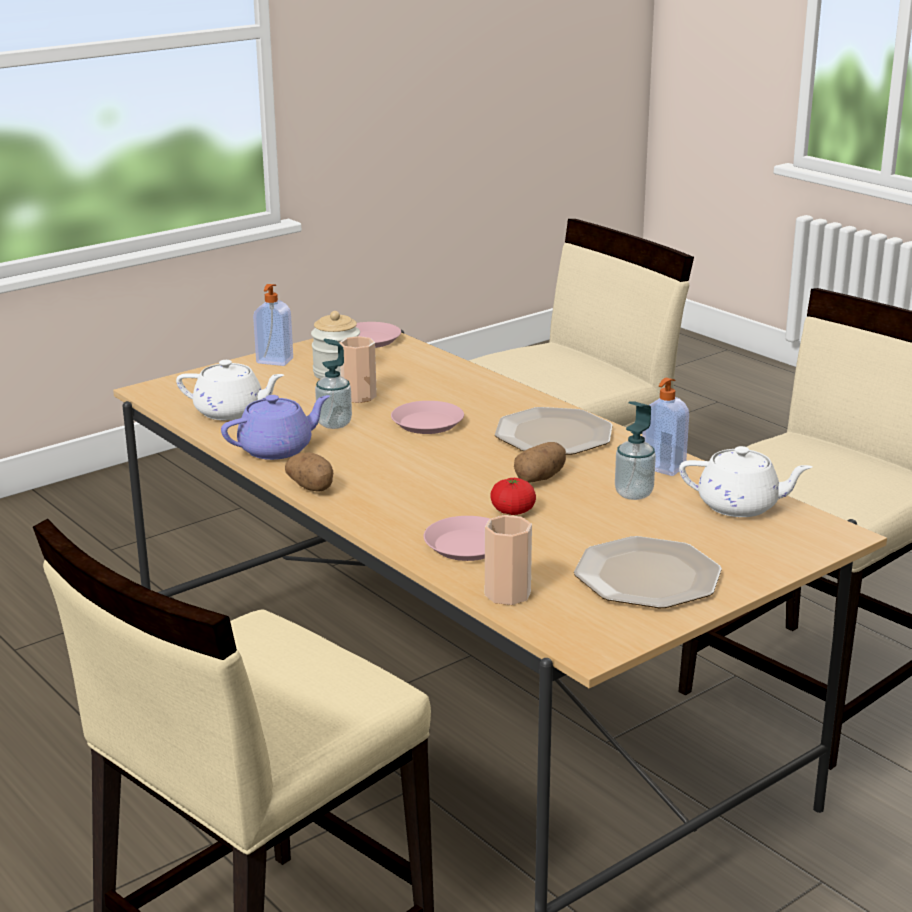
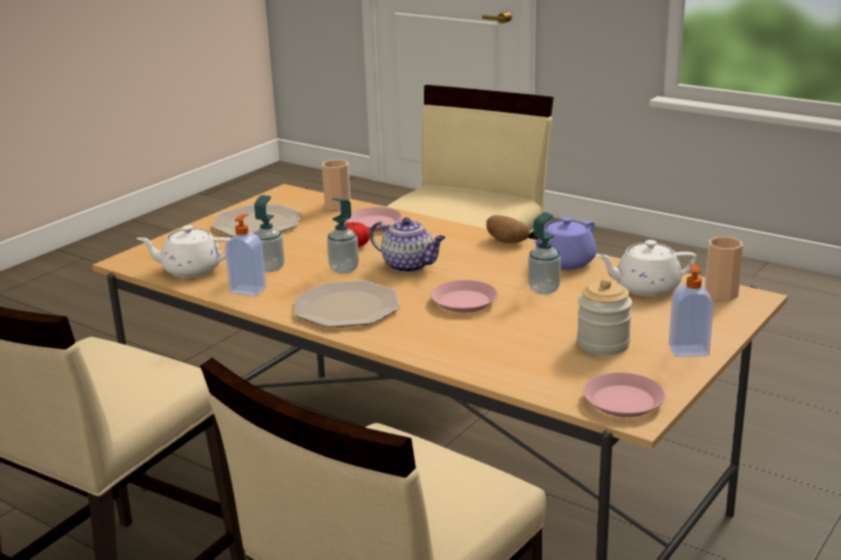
camera: 165 degrees right, 0 degrees up
(359, 396) = (551, 320): cup -> cup (721, 294)
(458, 471) = (409, 266): none -> teapot
(540, 478) = (344, 269): potato -> soap dispenser

